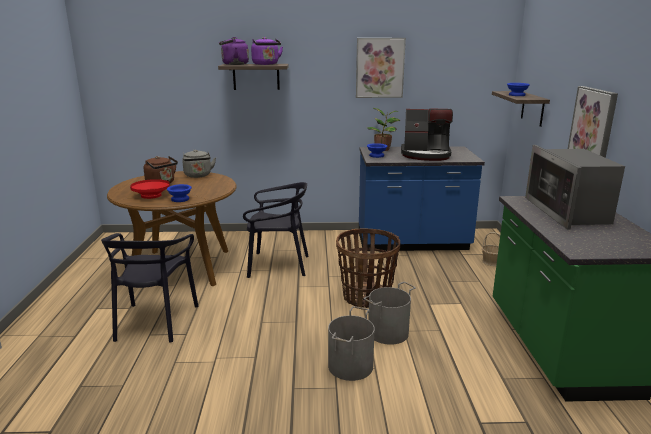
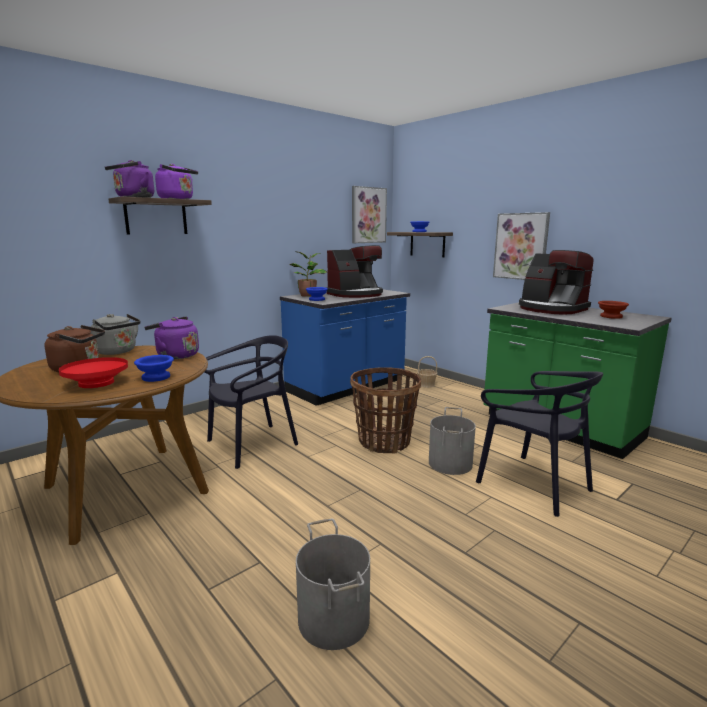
camera: 40 degrees left, 5 degrees down
(155, 322) = (190, 569): black chair -> black chair (533, 484)
(218, 186) = (175, 356): none -> purple kettle
(349, 366) = (471, 505): grey bucket -> grey bucket (332, 618)
(379, 68) = (290, 210): picture -> picture (368, 215)
(568, 212) = (551, 309): microwave -> coffee machine
(604, 237) = (611, 317): none -> brown bowl

